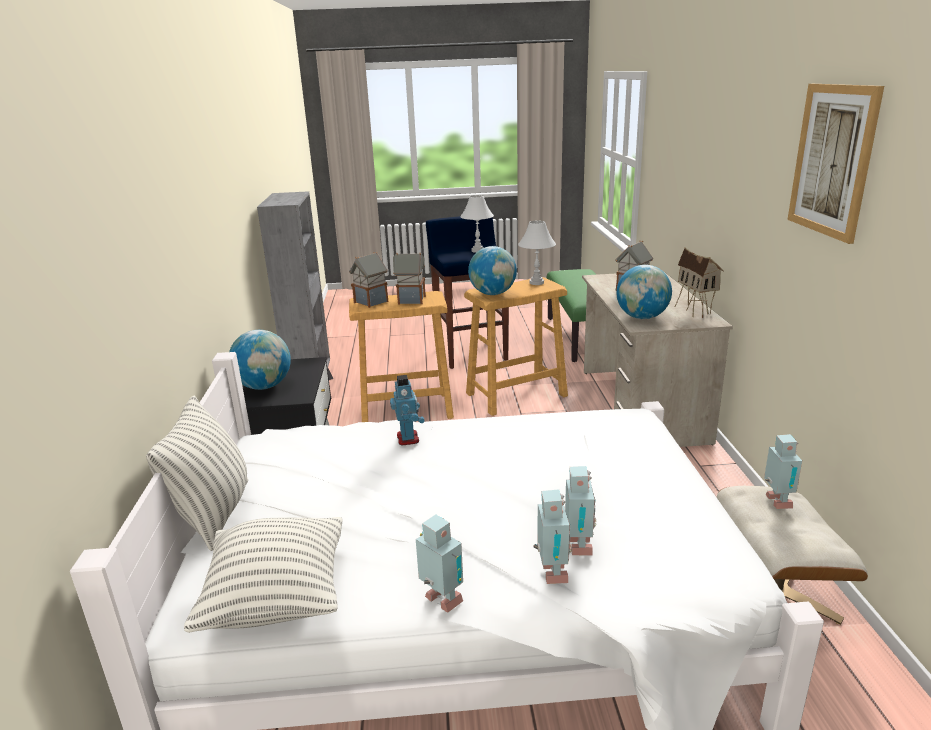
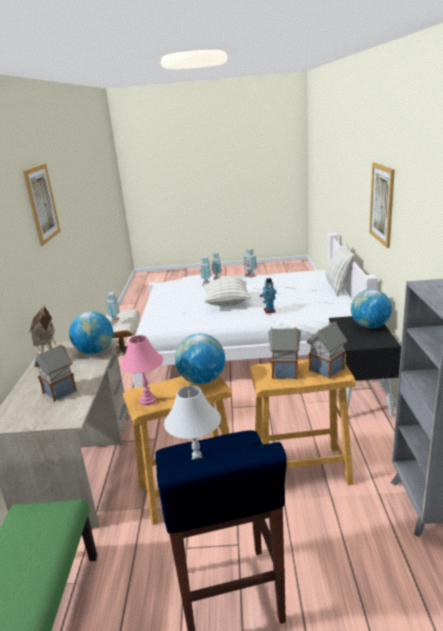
camera: 175 degrees left, 0 degrees up
(181, 230) = (382, 203): none -> picture
(277, 599) = (299, 274): pillow -> pillow (227, 303)
(536, 283) = (148, 401): white table lamp -> pink table lamp

